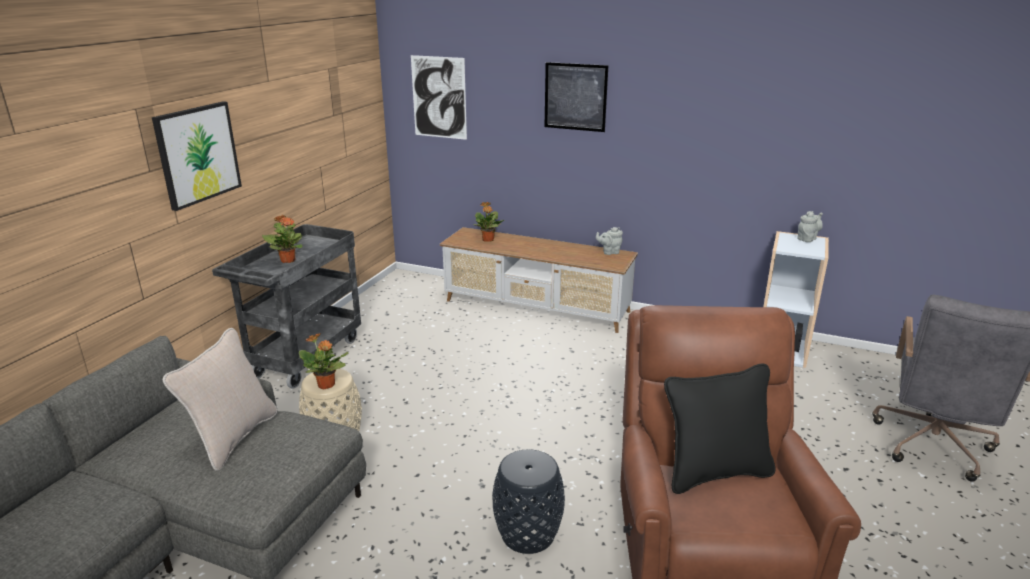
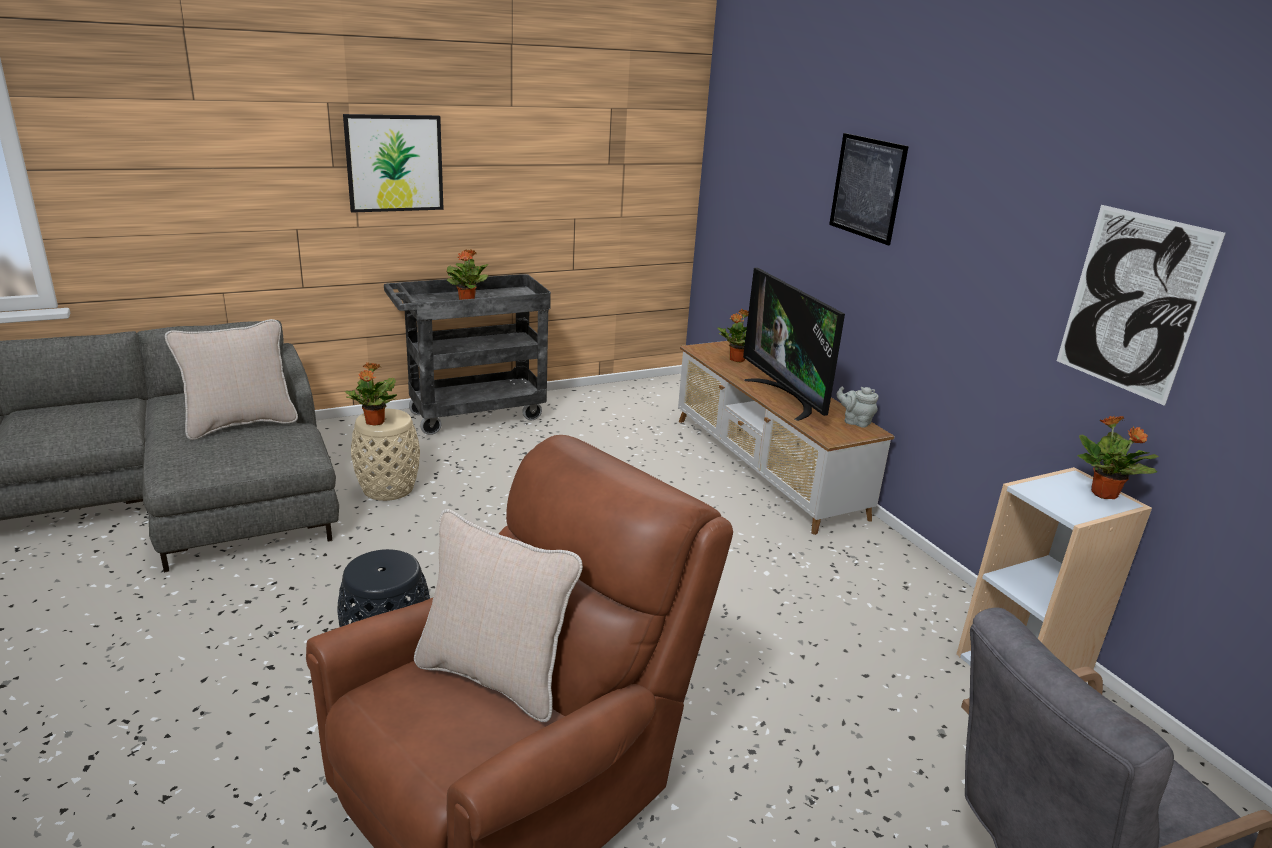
camera: 40 degrees right, 0 degrees up
(439, 97) = (744, 167): picture -> picture (1132, 303)
(555, 252) = (786, 398): none -> television
(714, 472) = (494, 677): black pillow -> beige pillow
(807, 239) = (1104, 494): grey teapot -> potted plant

